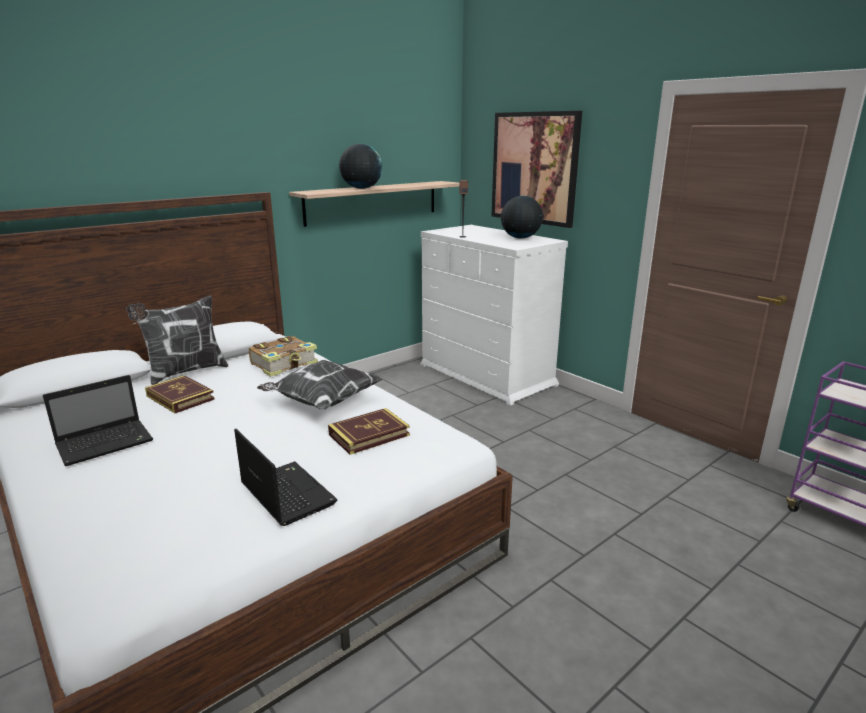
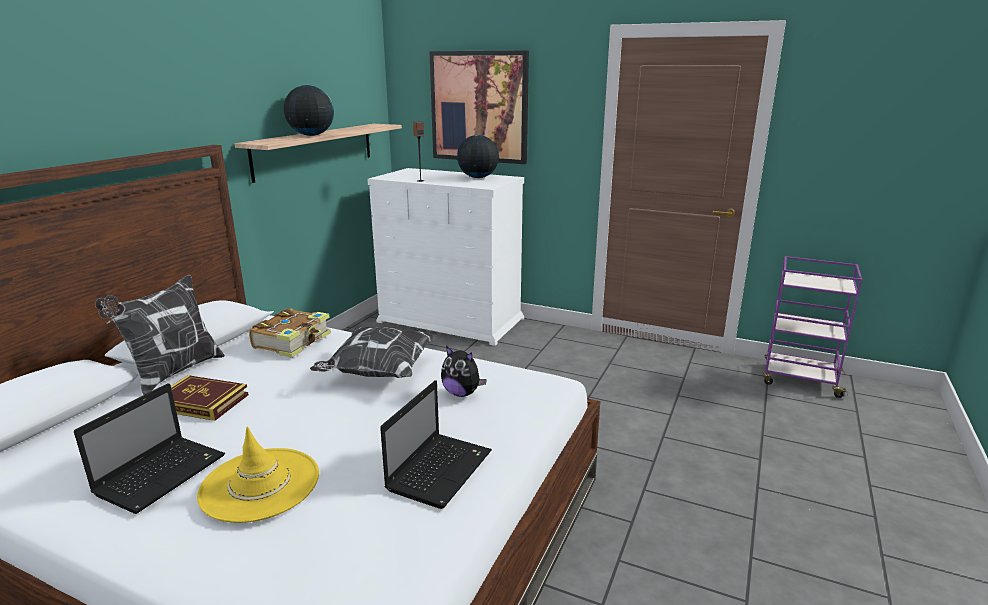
camera: 25 degrees left, 0 degrees up
(152, 468) = (260, 484): none -> yellow hat
(285, 493) = (440, 469): laptop -> laptop turned 90 degrees clockwise
(369, 435) = (462, 393): book -> plush toy

